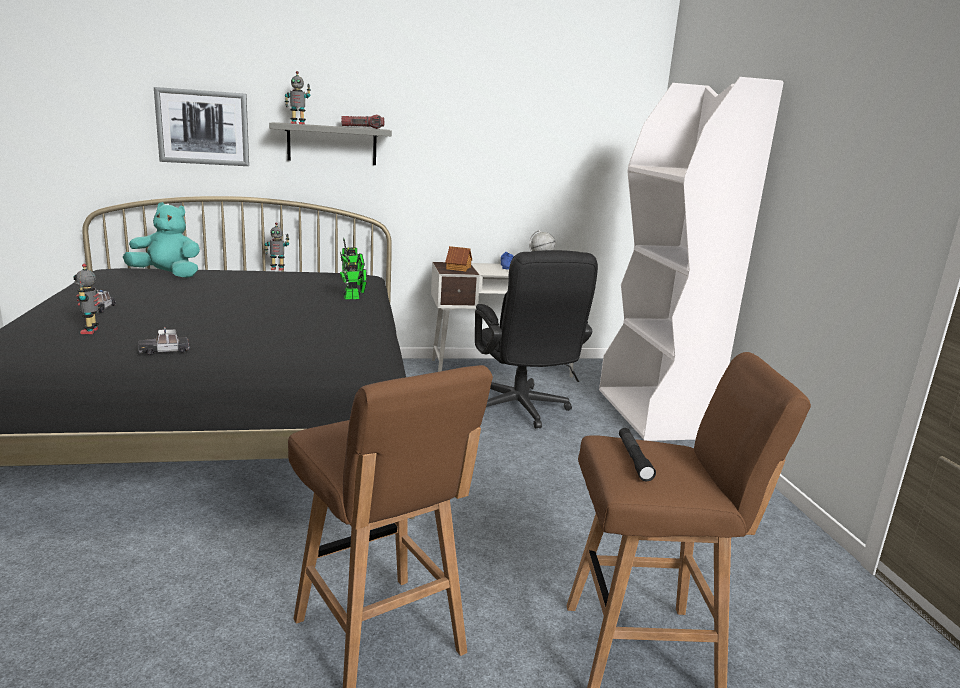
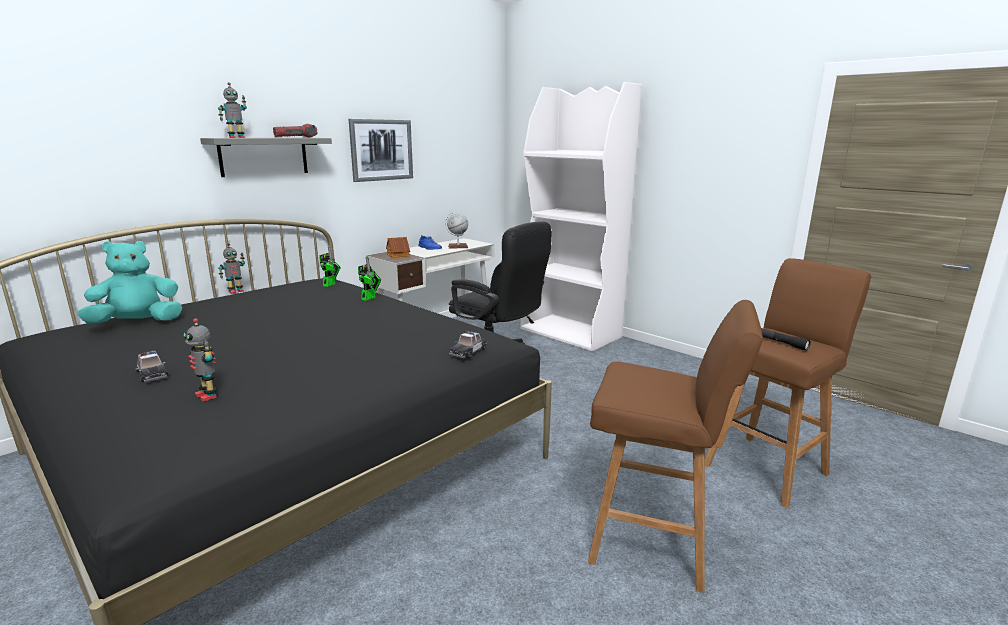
camera: 35 degrees left, 0 degrees up
(164, 350) = (330, 385): toy car -> toy car (468, 351)
(203, 127) = (119, 149): picture -> picture (381, 150)

